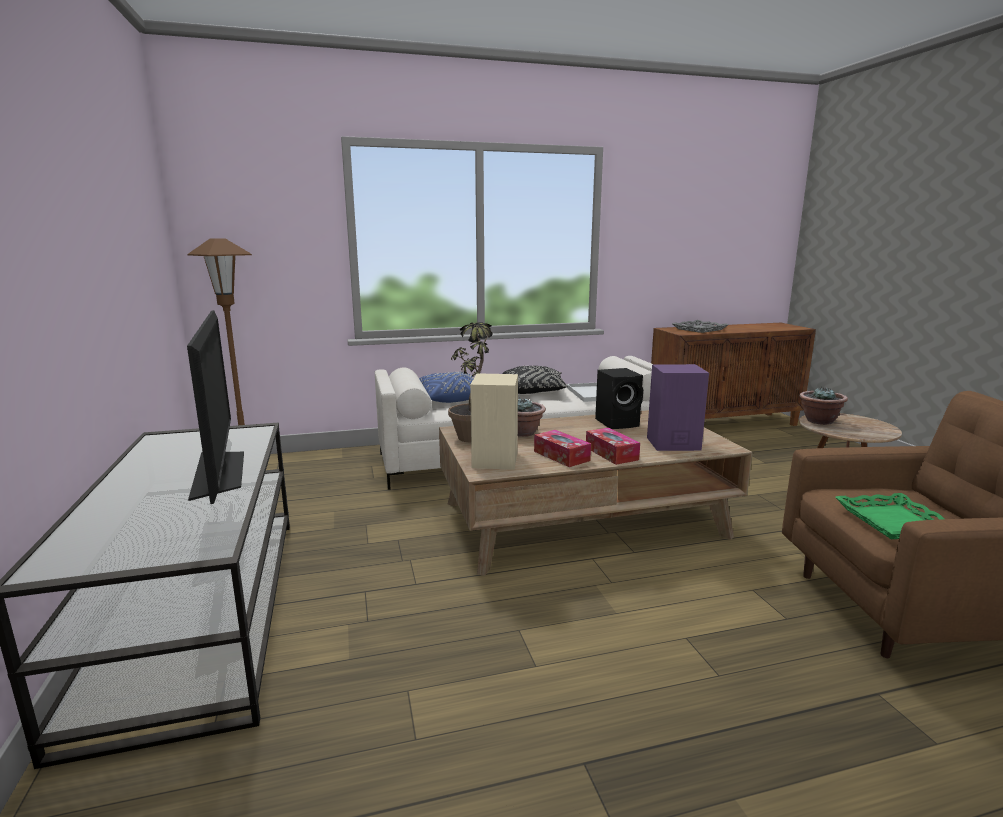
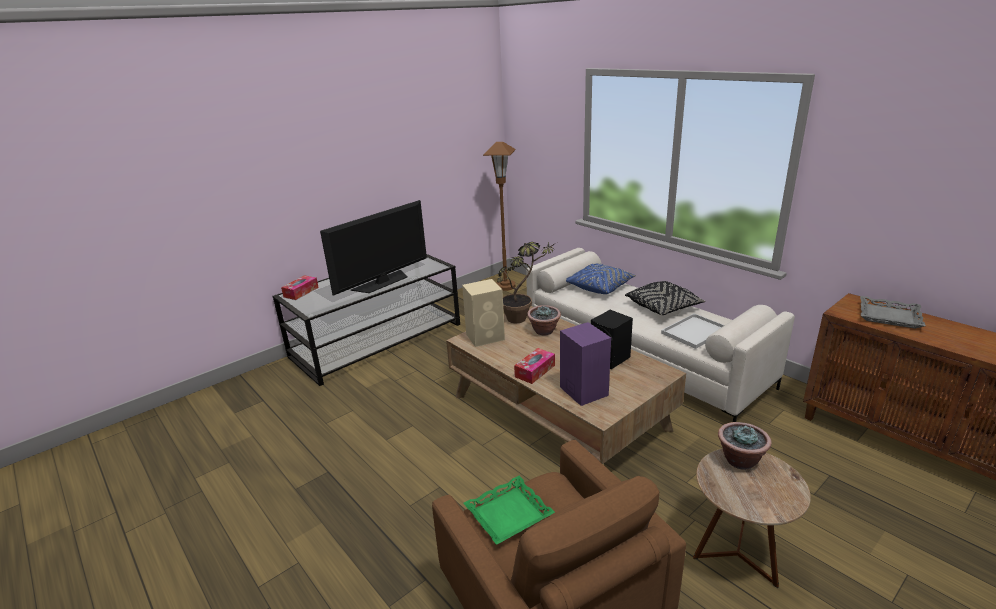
camera: 65 degrees right, 10 degrees up
(561, 456) = (512, 355): tissue box -> tissue box (301, 292)

